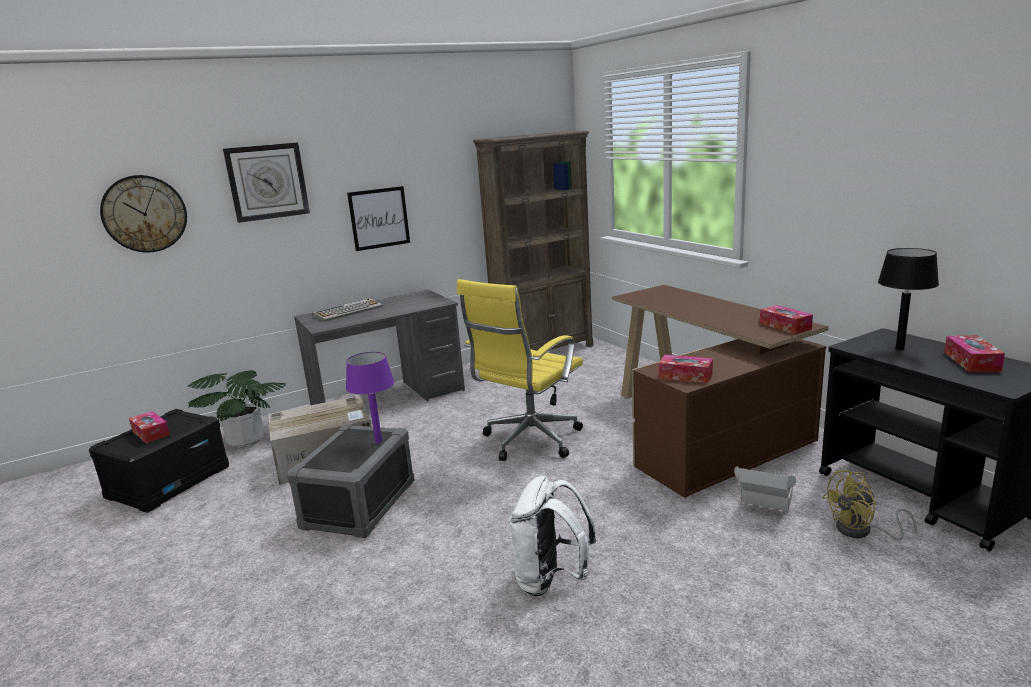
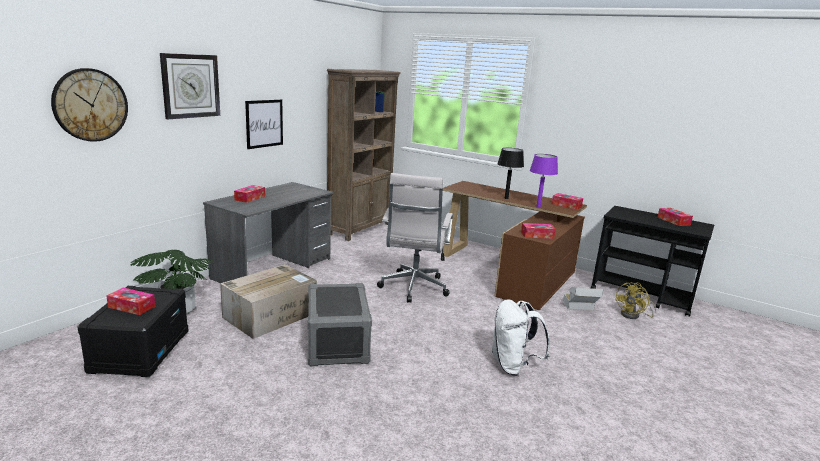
camera: 30 degrees left, 0 degrees up
(348, 311) = (250, 198): keyboard -> tissue box
(378, 441) = (353, 293): purple table lamp -> purple table lamp (538, 207)
(529, 441) = (413, 288): yellow office chair -> white office chair
(899, 349) = (637, 216): black table lamp -> black table lamp (506, 198)

